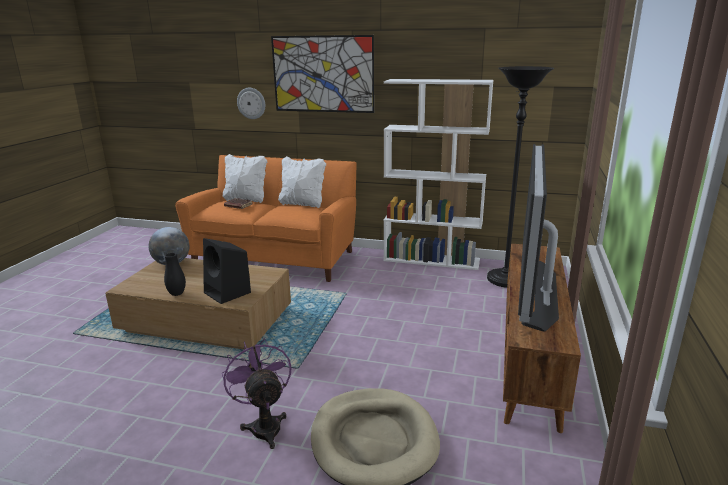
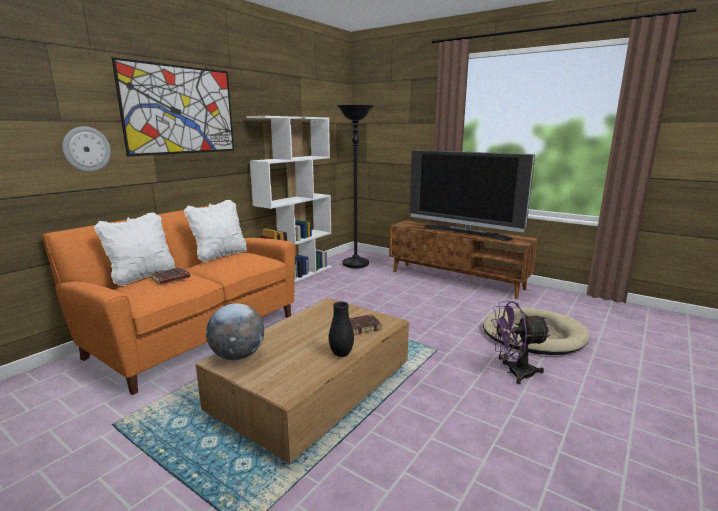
camera: 70 degrees left, 5 degrees down
(228, 293) = (362, 326): black speaker -> brown book

